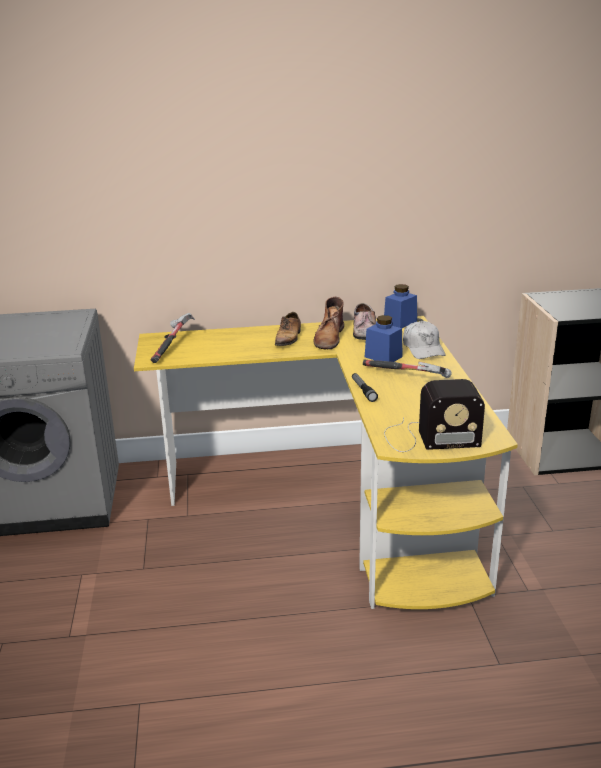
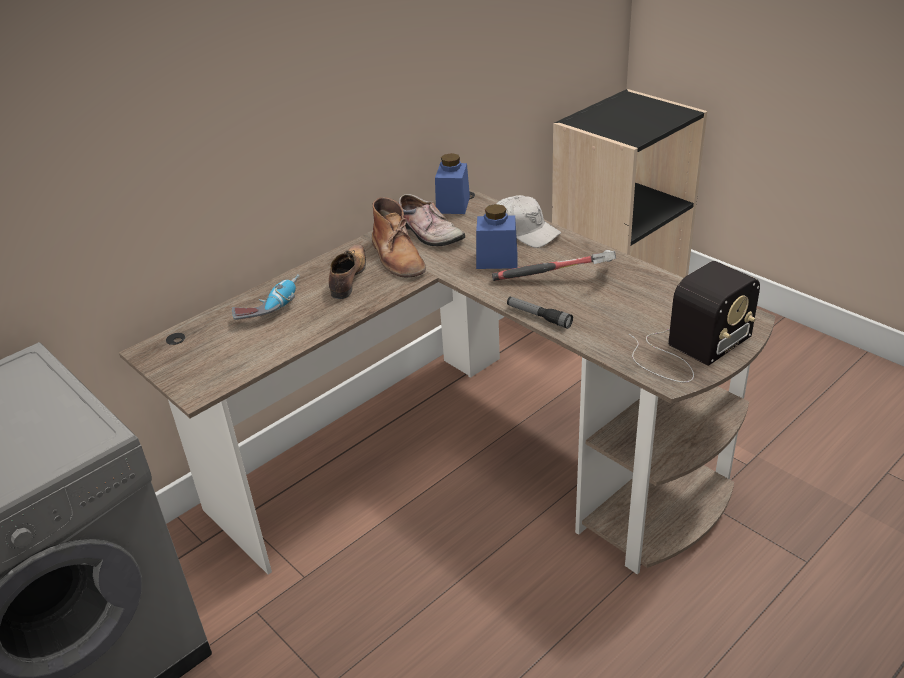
camera: 35 degrees left, 10 degrees up
(173, 345) = (202, 352): hammer -> none
(231, 338) = (270, 306): none -> power drill
(288, 338) = (348, 278): shoe -> shoe turned 150 degrees counterclockwise
(342, 503) = (471, 459): yellow desk -> brown desk

